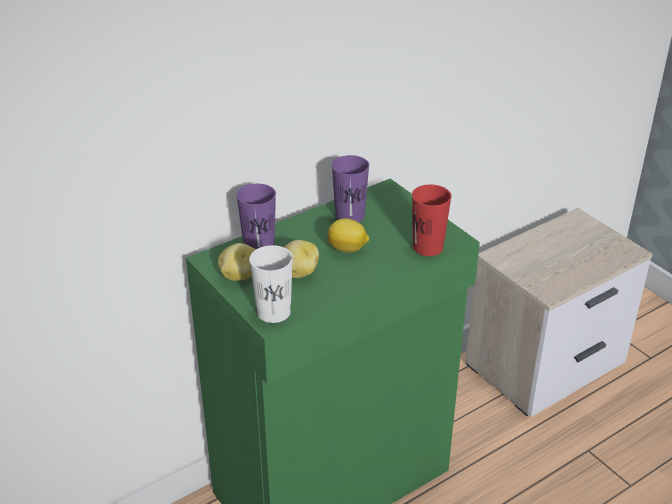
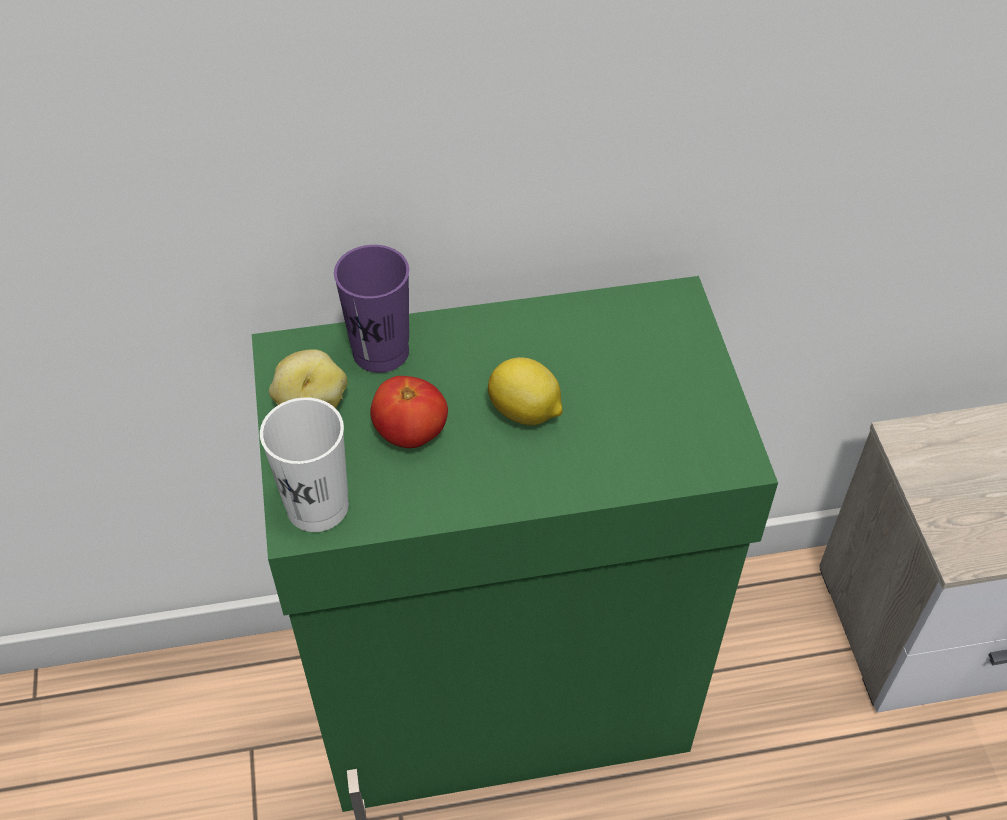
camera: 25 degrees right, 15 degrees up
(298, 272) = (411, 433): potato -> tomato
(349, 216) = (574, 338): purple cup -> none
(427, 247) = (671, 460): red cup -> none

